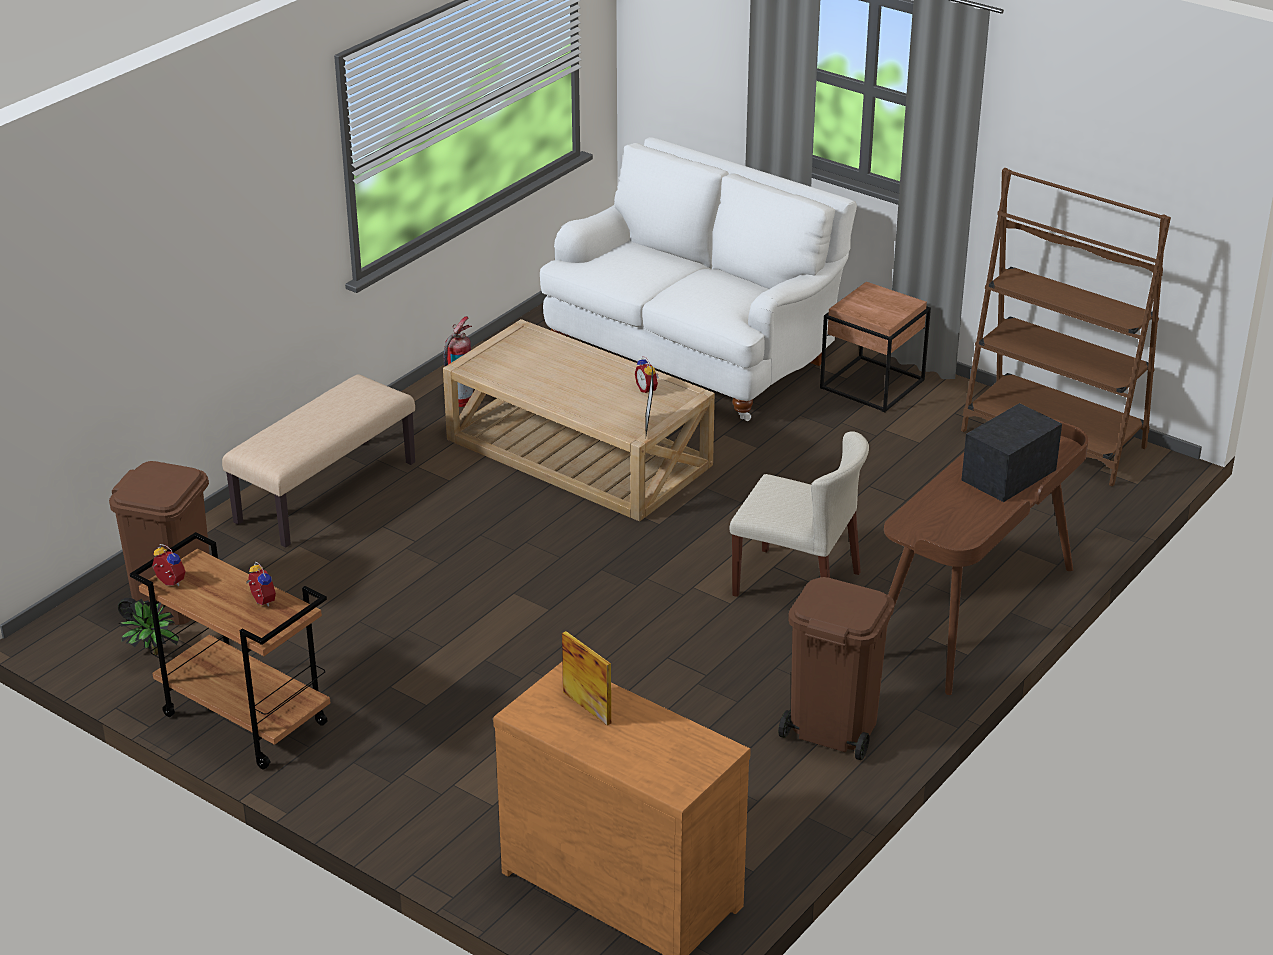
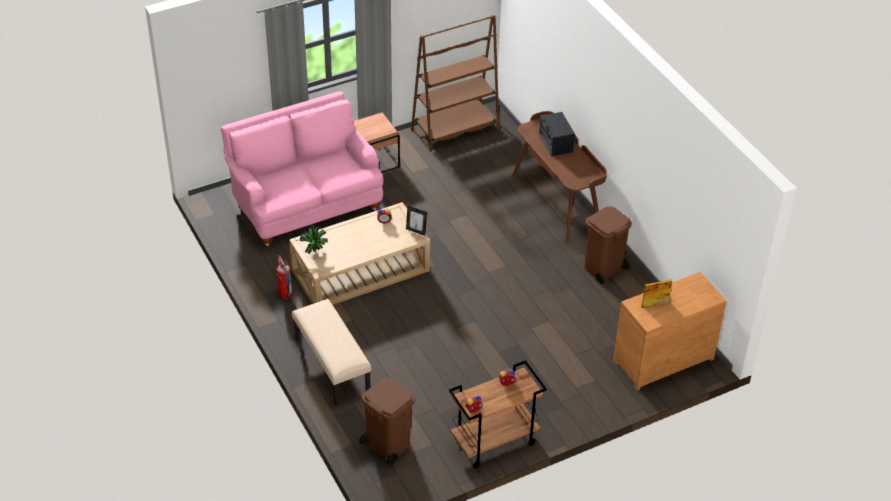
camera: 65 degrees left, 10 degrees up
(153, 656) = (426, 462): potted plant -> potted plant (315, 252)
(695, 354) = (305, 204): white sofa -> pink sofa
(798, 584) = (506, 241): beige chair -> none

